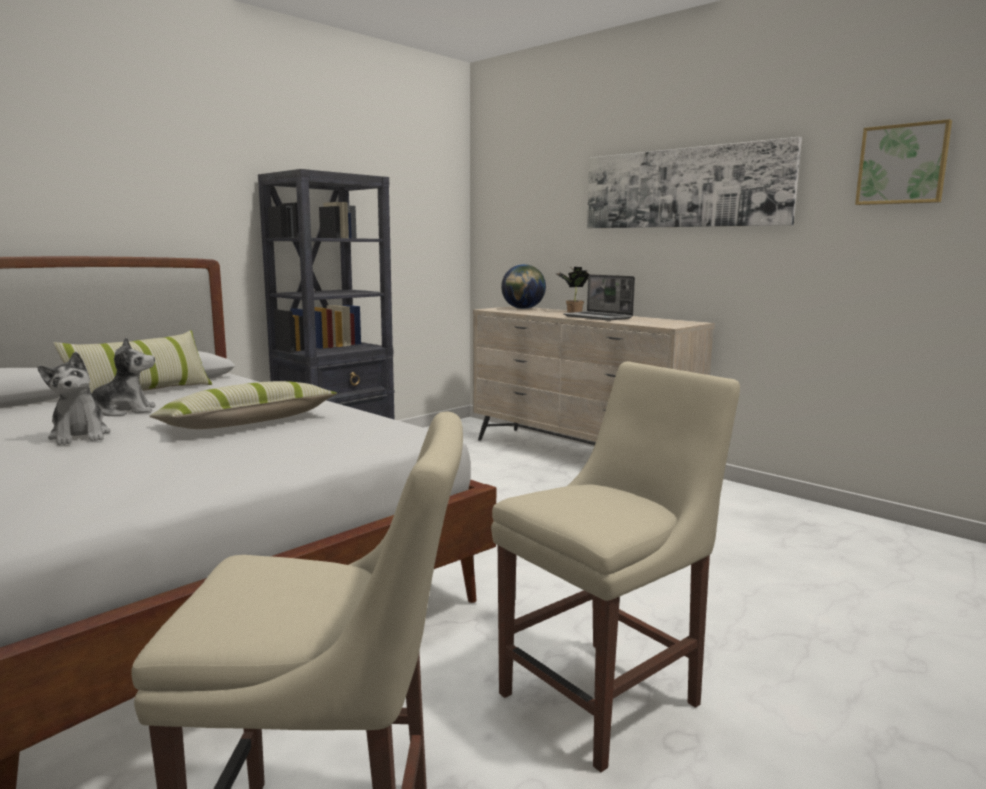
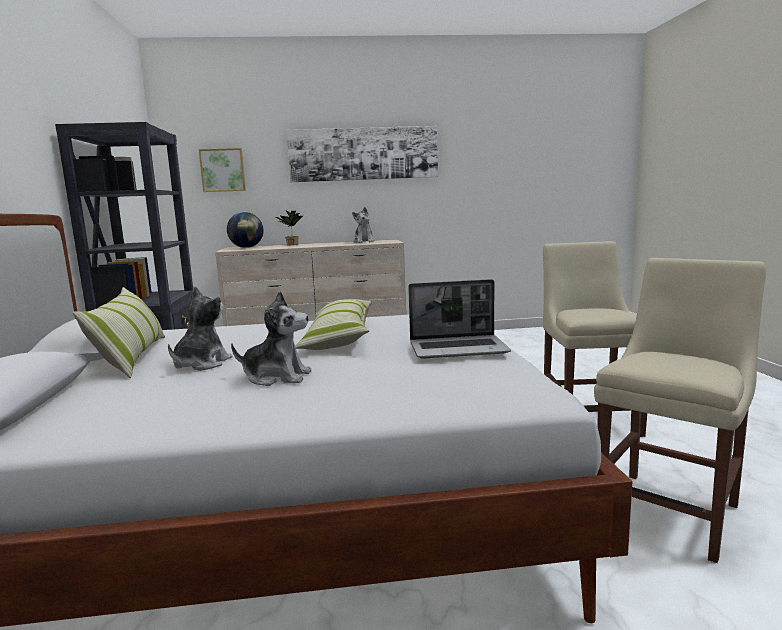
camera: 50 degrees left, 0 degrees up
(599, 317) = (329, 244): laptop -> laptop (459, 349)
(652, 320) = (364, 242): none -> plush toy
(902, 164) = (488, 144): picture -> picture (223, 170)

